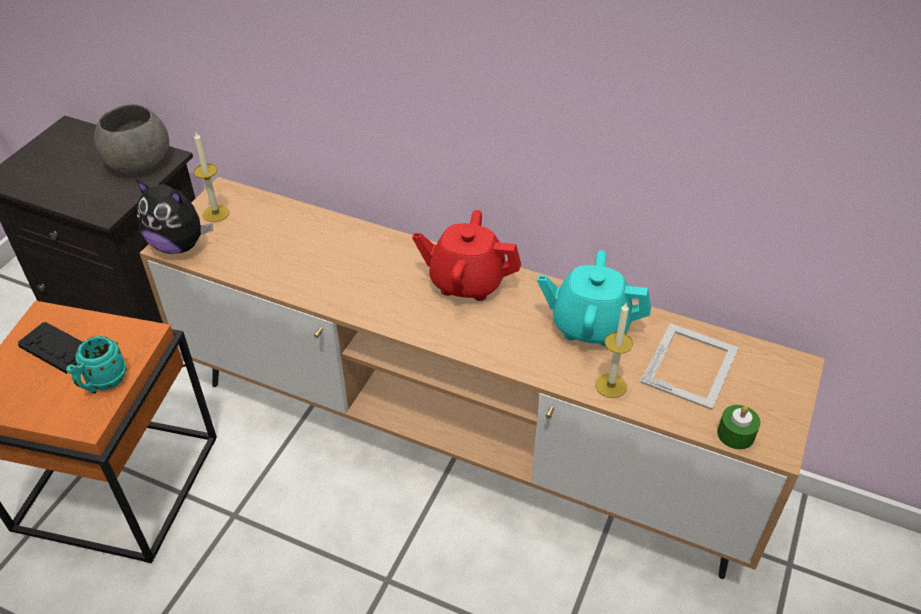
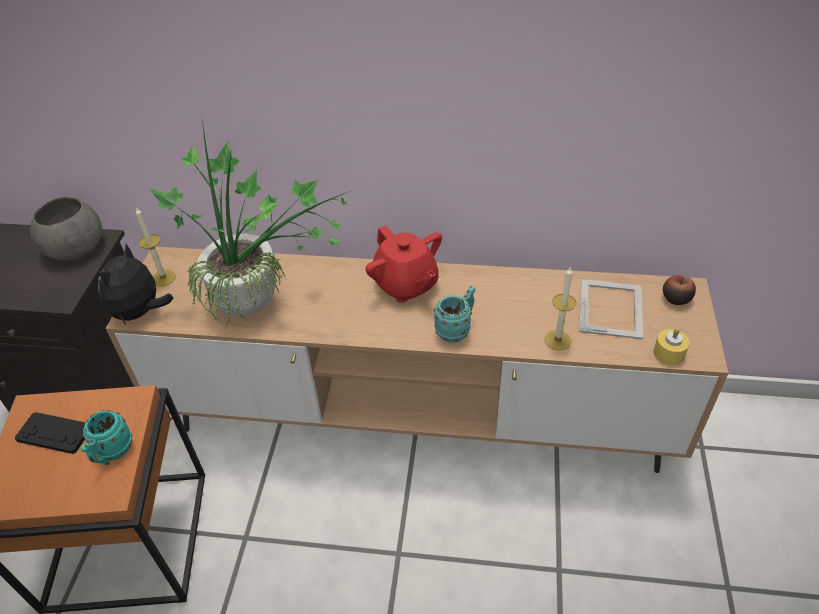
camera: 15 degrees left, 0 degrees up
(179, 245) = (140, 313): plush toy -> plush toy turned 105 degrees clockwise
(305, 263) = (262, 302): none -> potted plant
(466, 281) = (406, 285): red teapot -> red teapot turned 120 degrees counterclockwise
(501, 345) = (456, 329): none -> turquoise mug
(589, 325) = (519, 296): turquoise teapot -> none
(735, 434) = (669, 353): green candle -> yellow candle
(775, 373) = (676, 298): none -> apple

